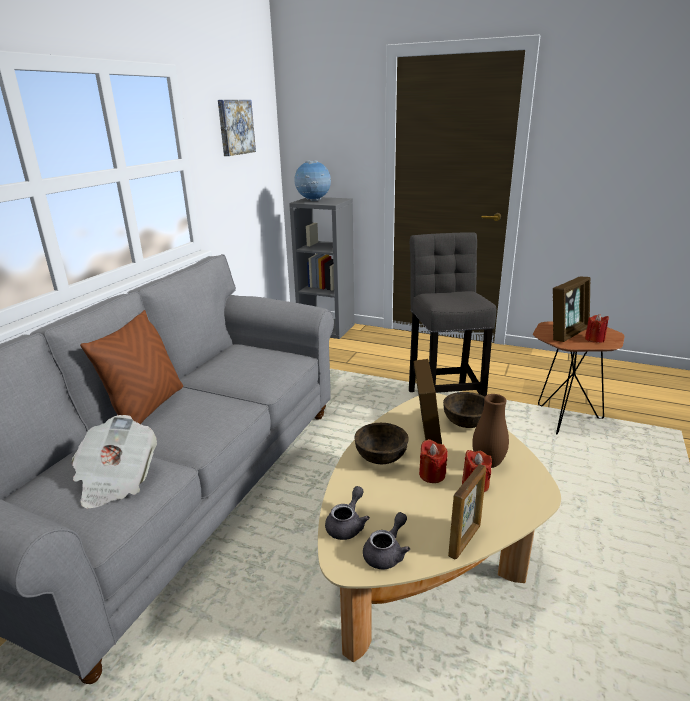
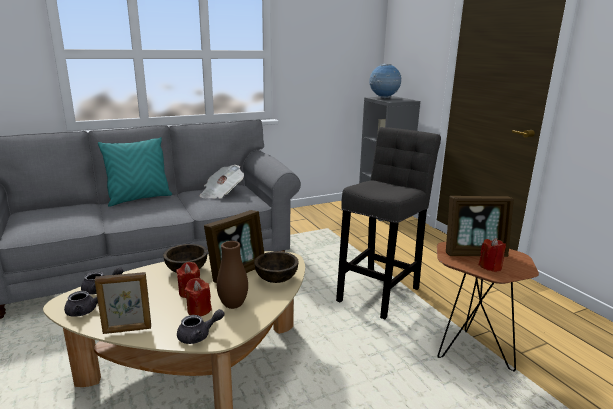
camera: 40 degrees right, 5 degrees down
(116, 479) = (63, 219): newspaper -> newspaper (221, 193)
(147, 408) = (139, 199): brown pillow -> turquoise pillow
(235, 127) = (328, 32): picture -> none
(523, 504) = (199, 336): none -> grey teapot

